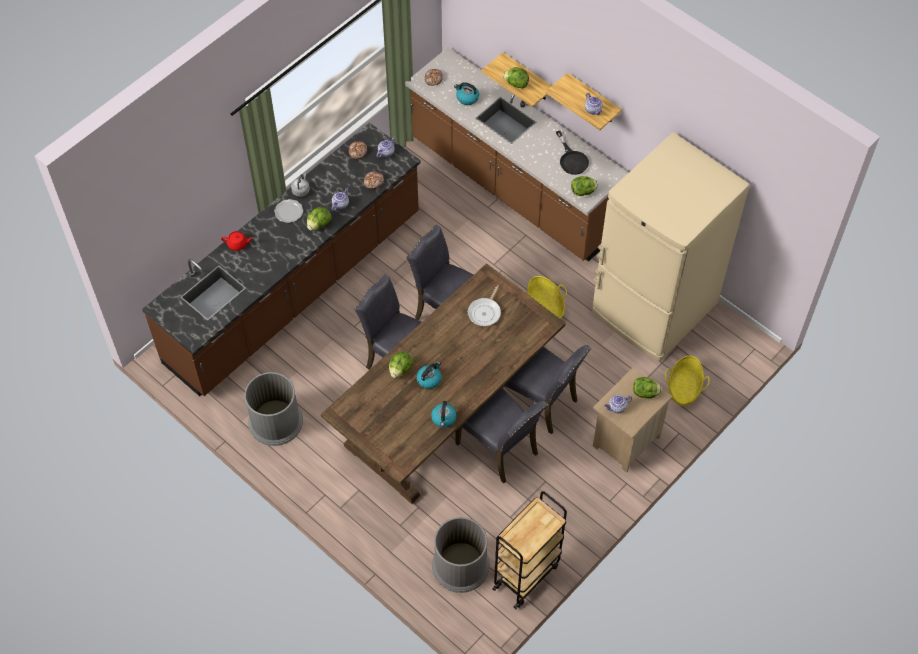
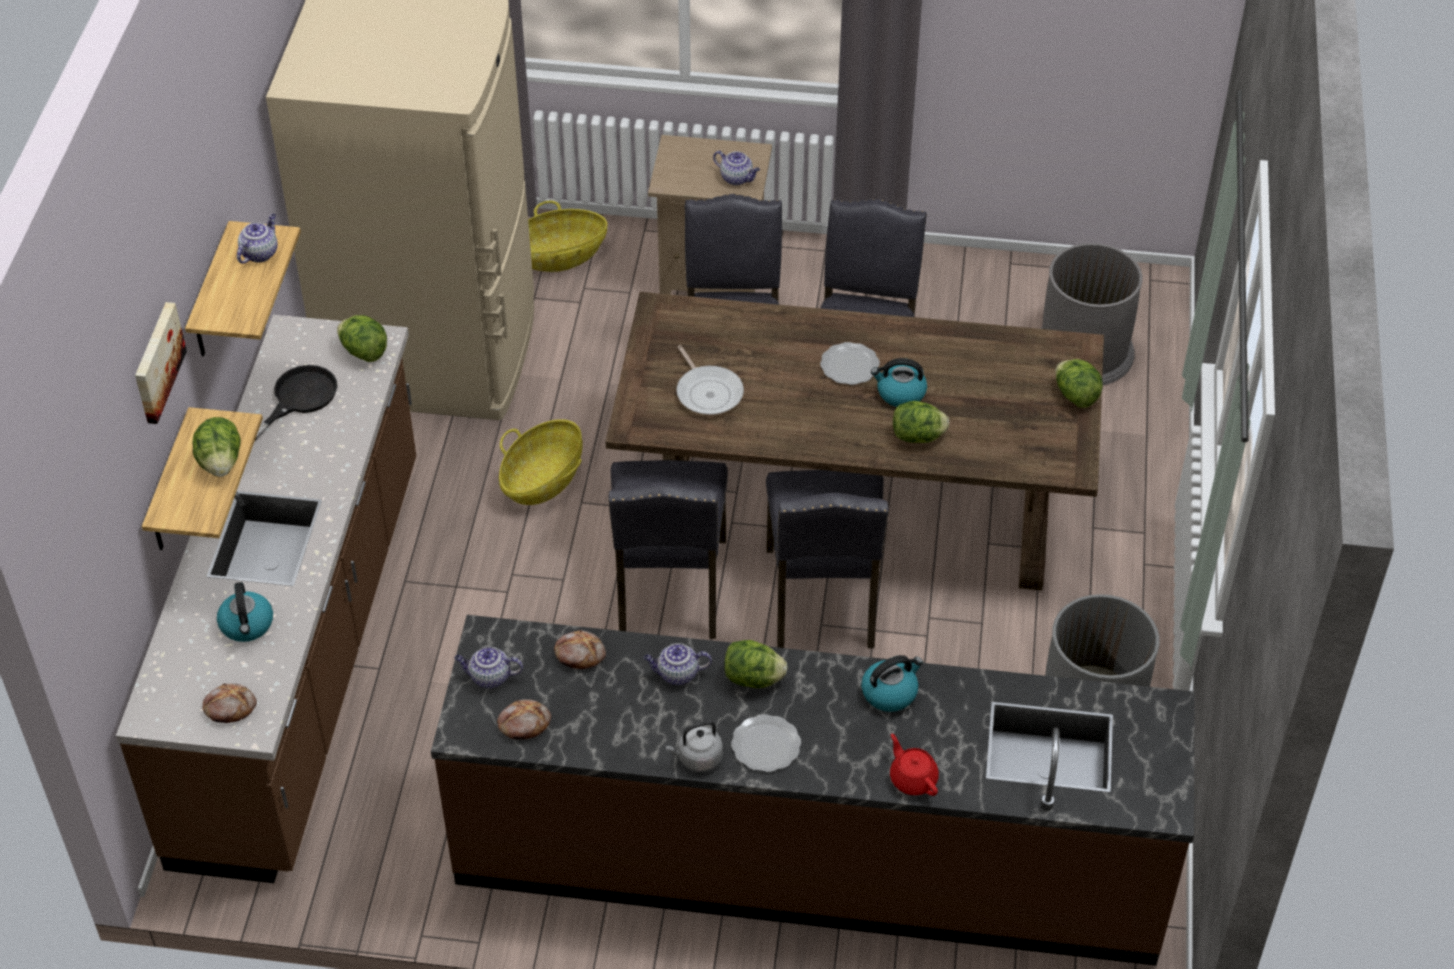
camera: 125 degrees left, 10 degrees down
(444, 418) = (950, 341): kettle -> kettle (890, 692)
(460, 371) = (849, 365): none -> plate
(485, 312) = (708, 392): frying pan -> frying pan turned 75 degrees clockwise
(526, 578) = (1028, 277): brown cart -> none
(542, 46) = (156, 362): none -> picture
(645, 393) = (682, 161): lettuce -> lettuce (1075, 395)

